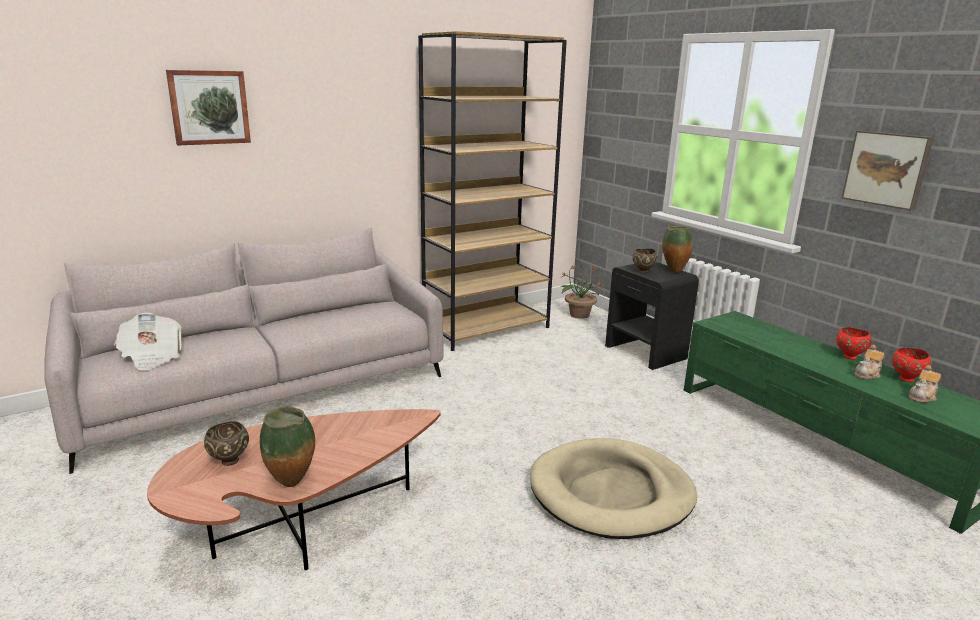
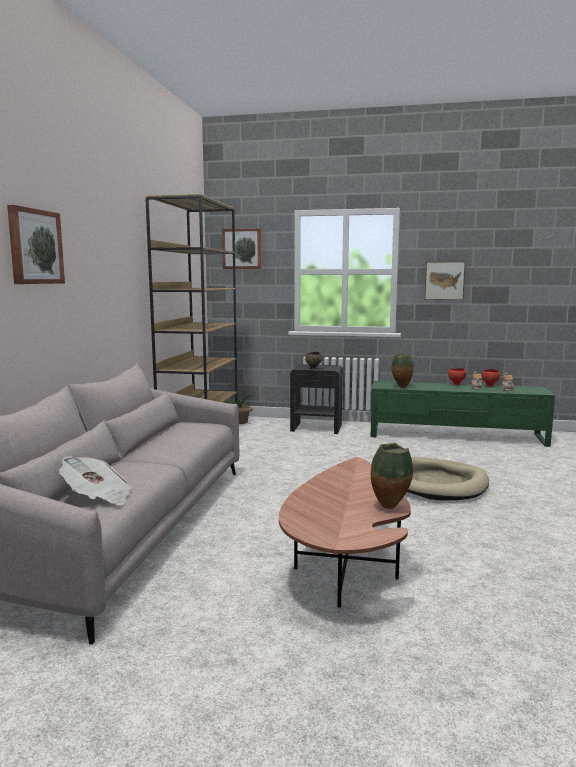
camera: 45 degrees left, 10 degrees down
(229, 462) = (328, 517): brown bowl -> none
(621, 89) = (242, 249): none -> picture
(673, 271) = (326, 365): vase -> vase (401, 387)

